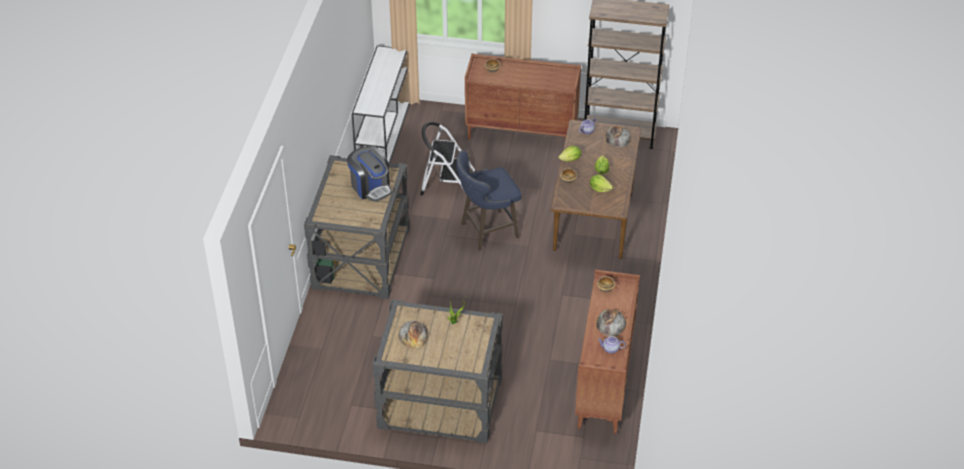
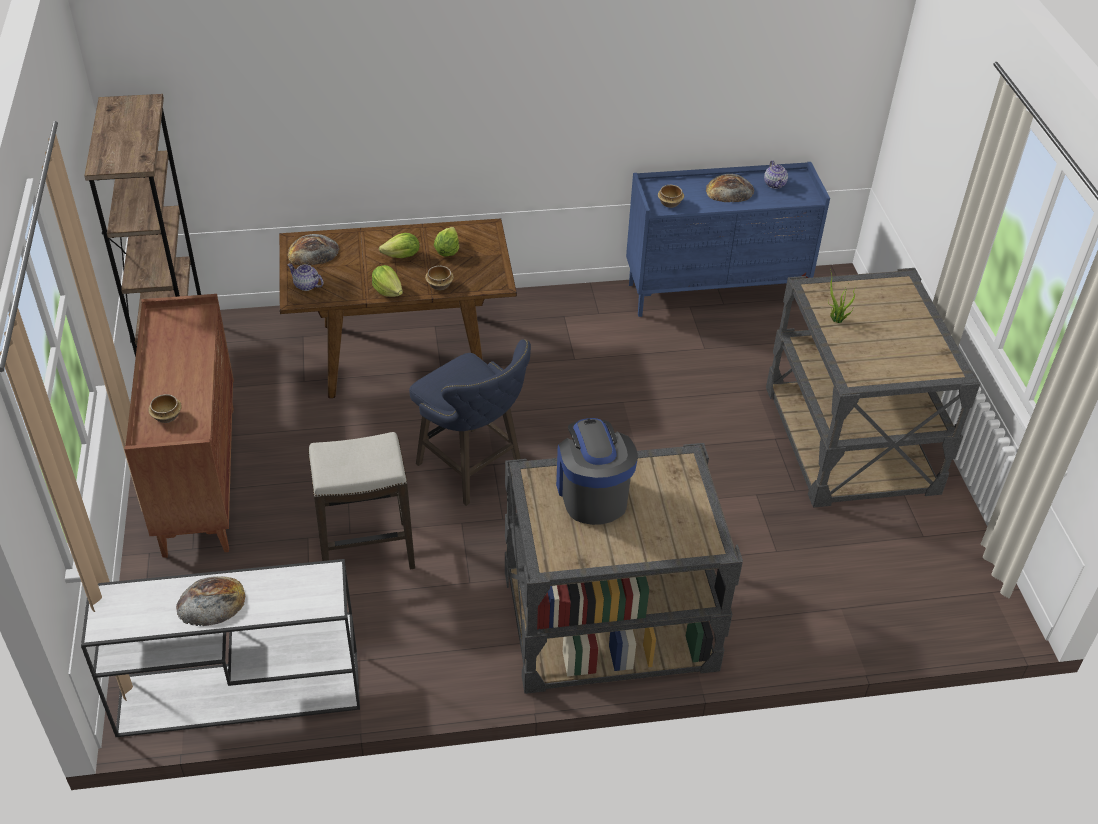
camera: 110 degrees left, 0 degrees up
(371, 187) = (592, 493): coffee machine -> coffee machine turned 45 degrees counterclockwise
(413, 334) = (892, 355): bread -> bread (211, 601)
(446, 183) = (366, 552): step ladder -> stool
(604, 384) = (715, 293): brown cabinet -> blue cabinet

